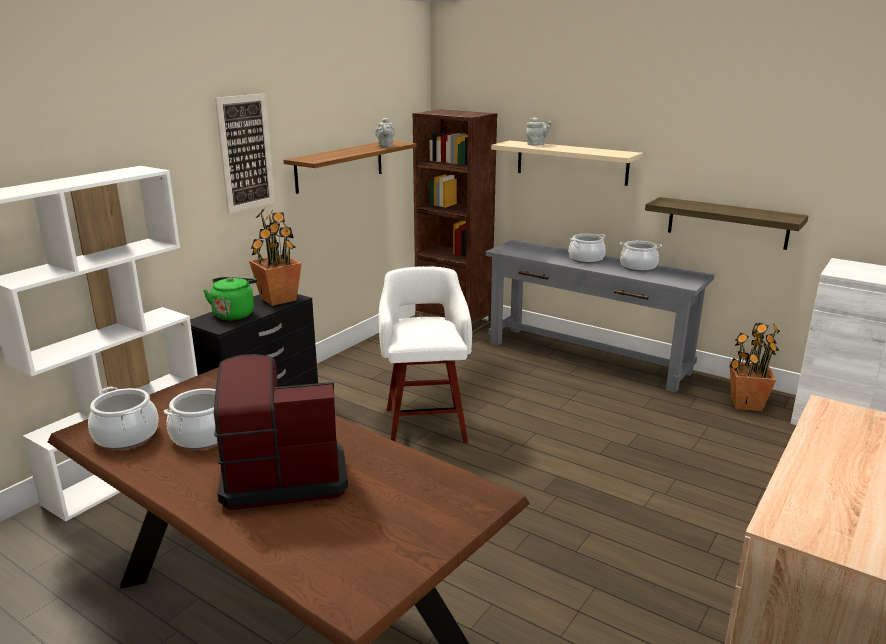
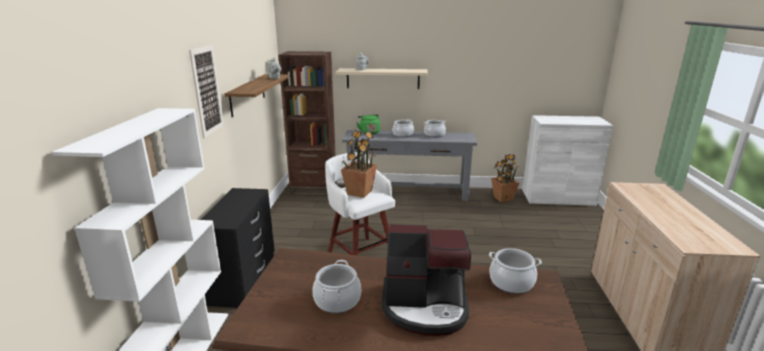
camera: 30 degrees left, 0 degrees up
(126, 436) = (281, 320): cooking pot -> cooking pot (511, 282)
(234, 314) = (227, 212): green kettle -> green kettle (369, 132)
(279, 299) = (245, 195): potted plant -> potted plant (359, 192)
(283, 475) = (425, 307): coffee machine -> coffee machine turned 135 degrees counterclockwise
(727, 223) = (477, 104): shelf -> none

